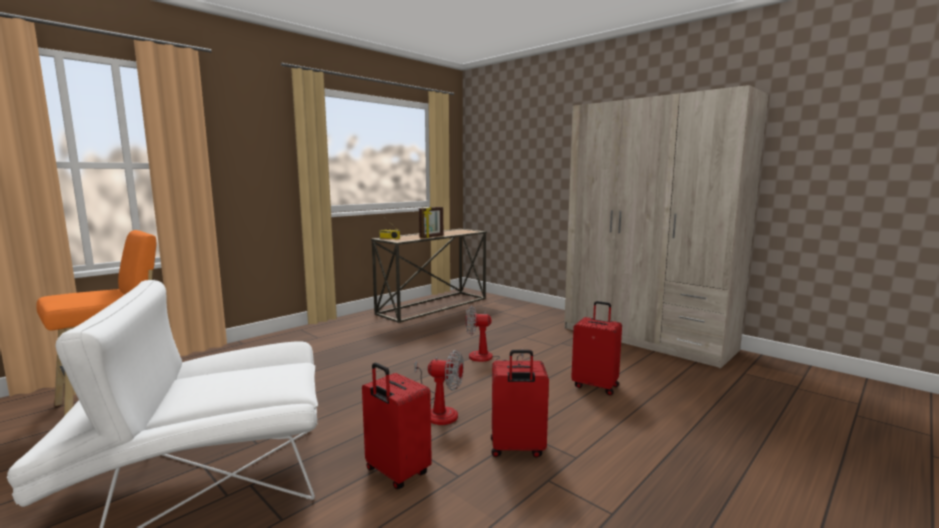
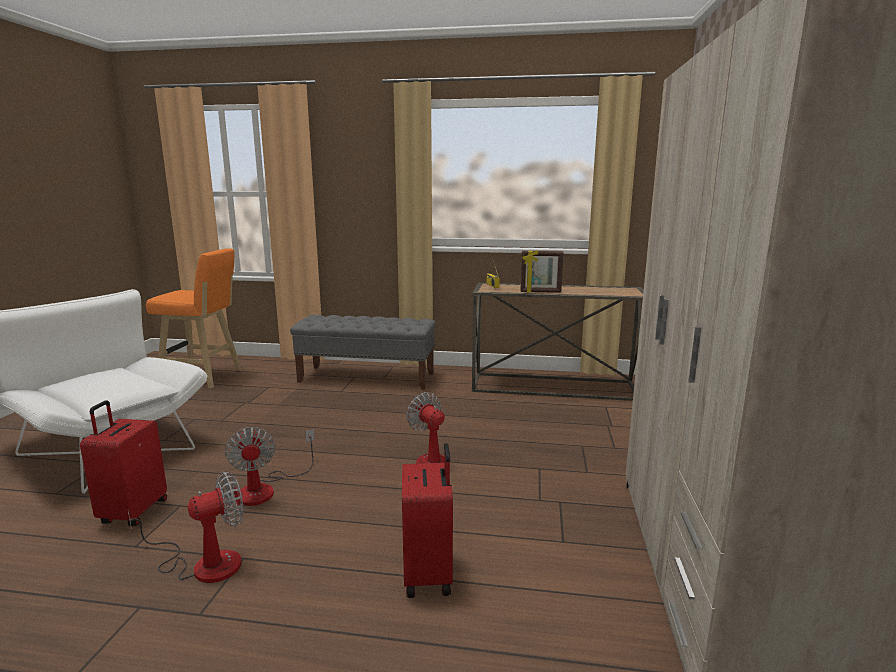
camera: 55 degrees right, 5 degrees up
(303, 341) = (367, 377): none -> grey bench
(517, 449) = (203, 563): red suitcase -> fan

